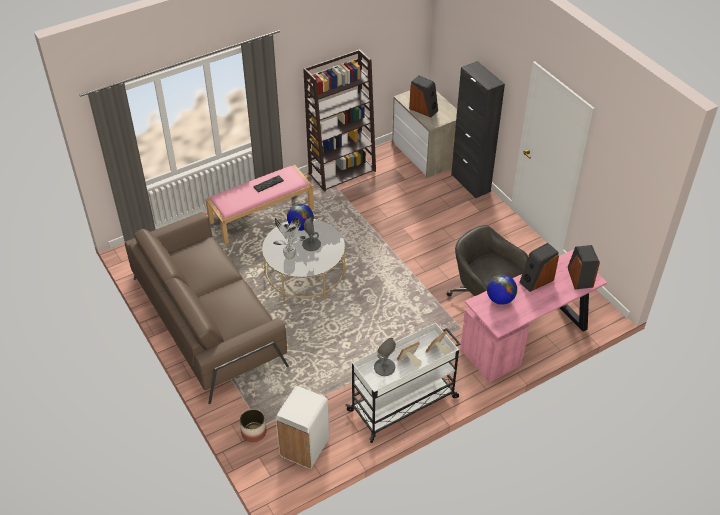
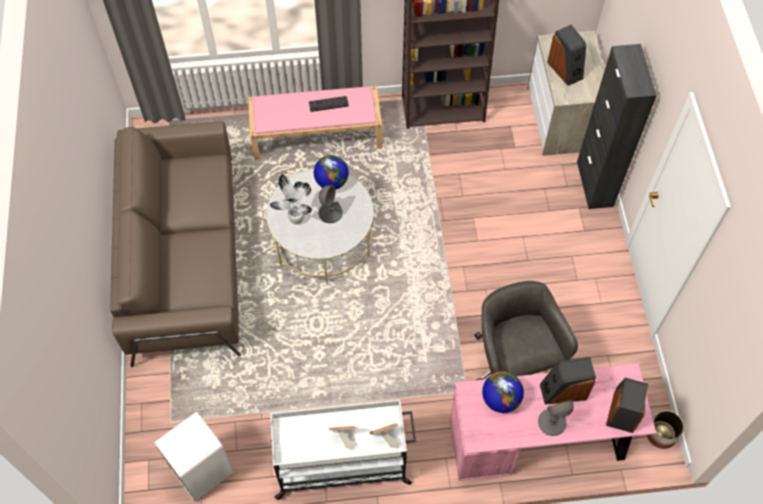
camera: 25 degrees right, 15 degrees up
(253, 432) = (158, 425): planter -> planter (660, 434)
(384, 367) = (309, 433): grey table lamp -> grey table lamp (551, 422)

